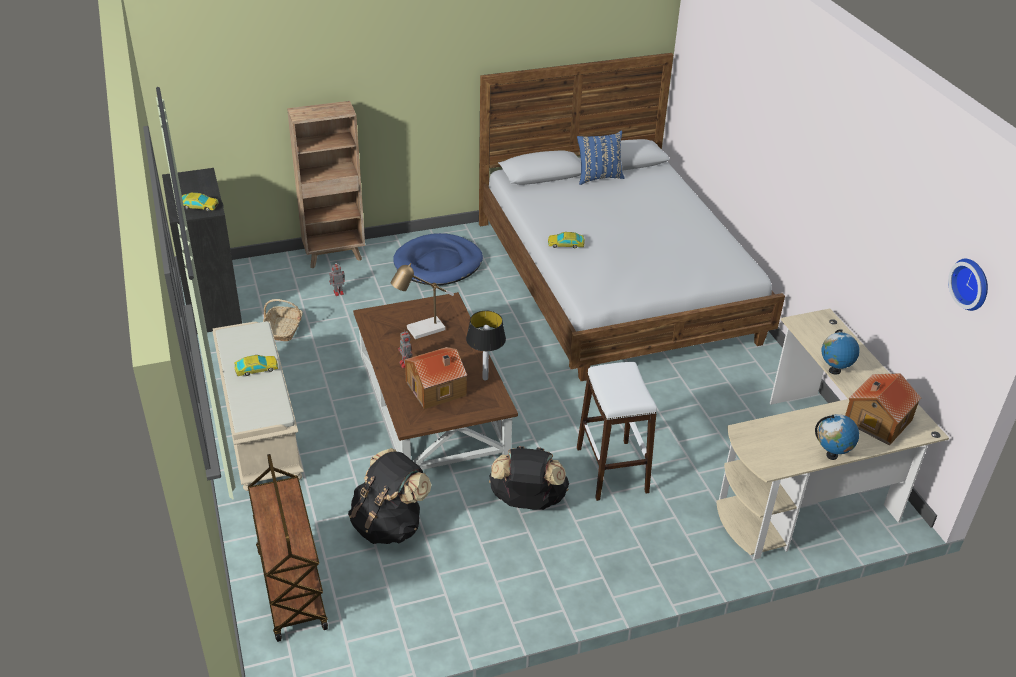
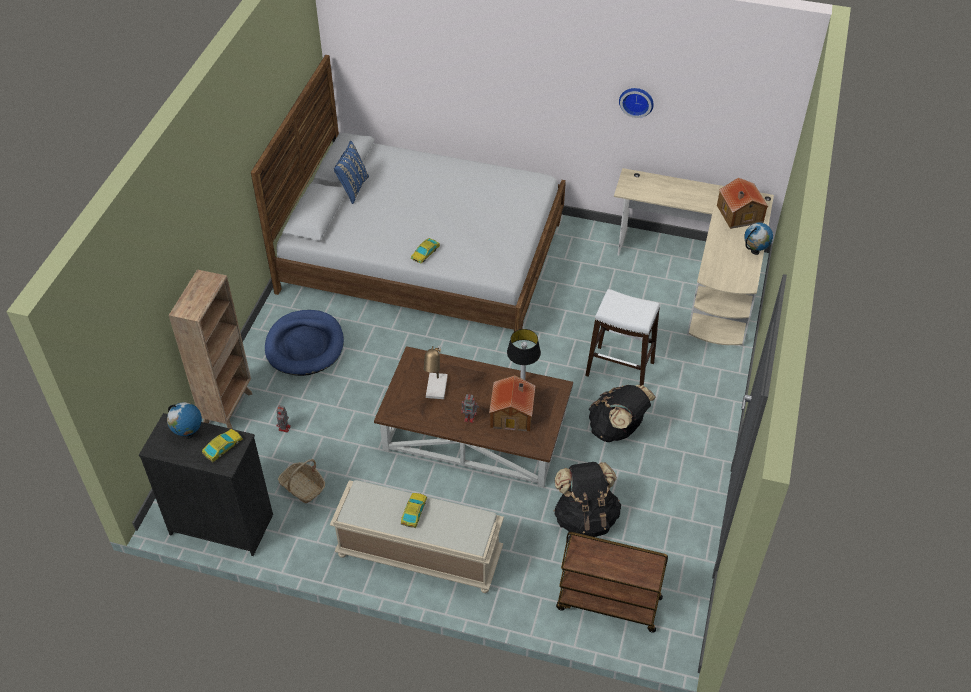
camera: 55 degrees left, 10 degrees up
(834, 371) = (683, 204): globe -> globe (189, 434)
(972, 283) = (765, 98): wall clock -> wall clock (636, 101)

